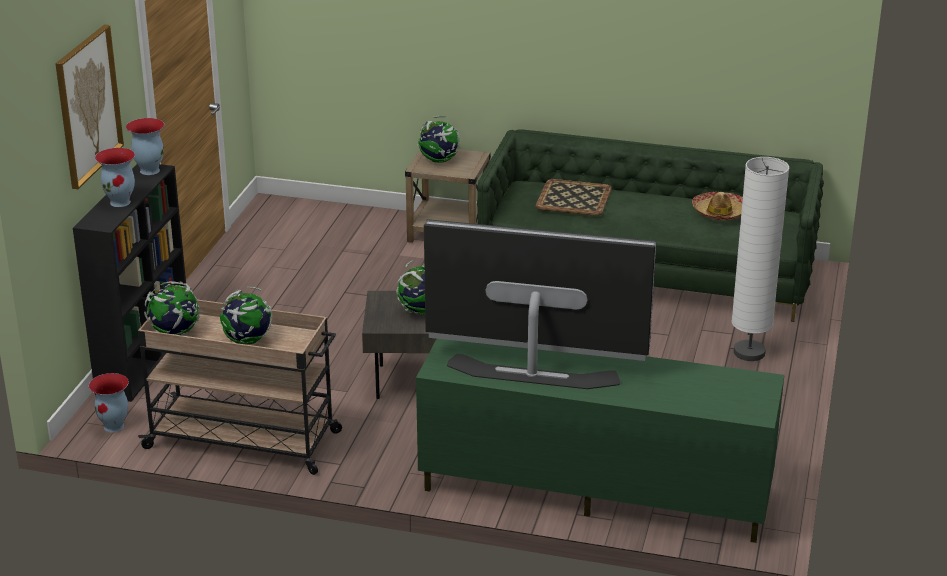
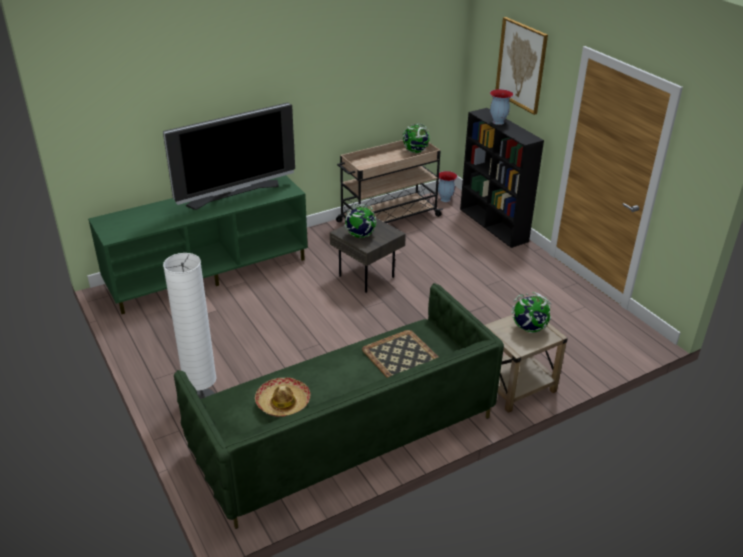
camera: 135 degrees right, 5 degrees up
(149, 170) = (527, 138): vase -> none
(247, 341) = (381, 161): globe -> none

